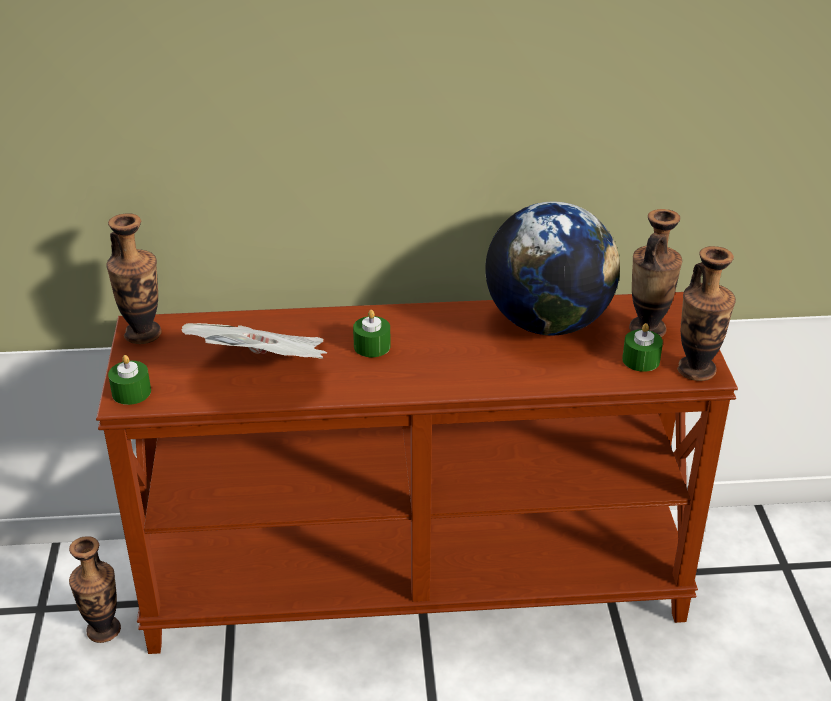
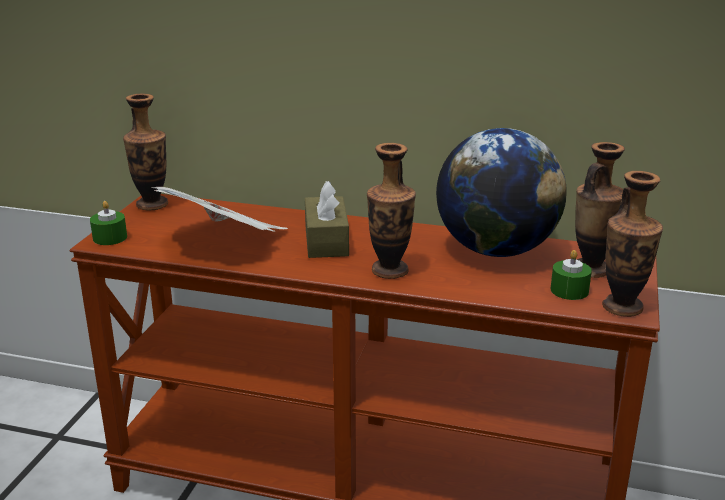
camera: 20 degrees right, 10 degrees down
(103, 630) = (92, 464): vase -> vase (390, 271)
(372, 346) = (326, 240): green candle -> brown tissue box

